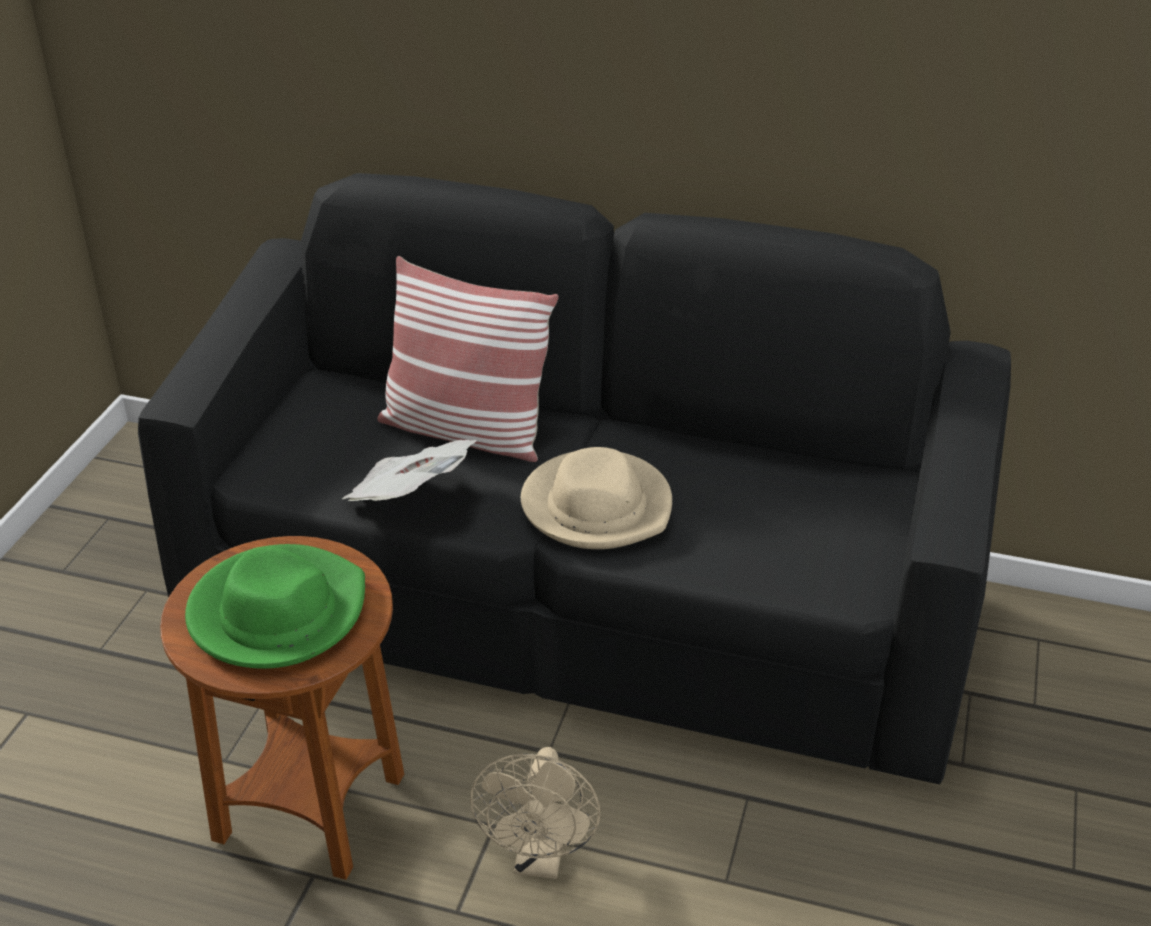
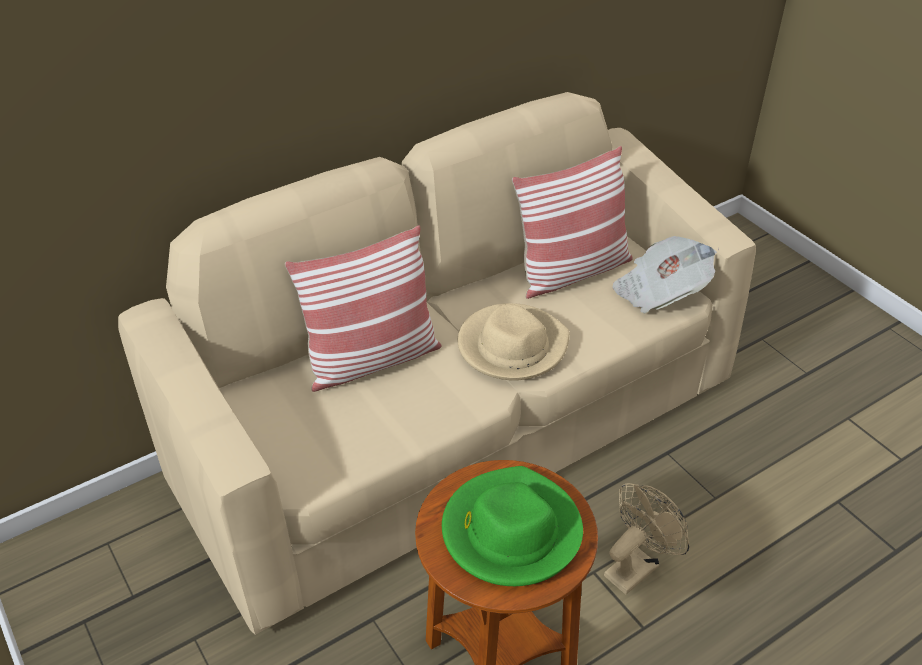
camera: 50 degrees left, 5 degrees up
(410, 498) = (413, 419): newspaper -> newspaper (660, 291)
(540, 859) = (636, 566): beige fan -> beige fan turned 90 degrees counterclockwise
(576, 609) = (460, 431): black sofa -> beige sofa
(786, 488) = (572, 271): none -> pillow

